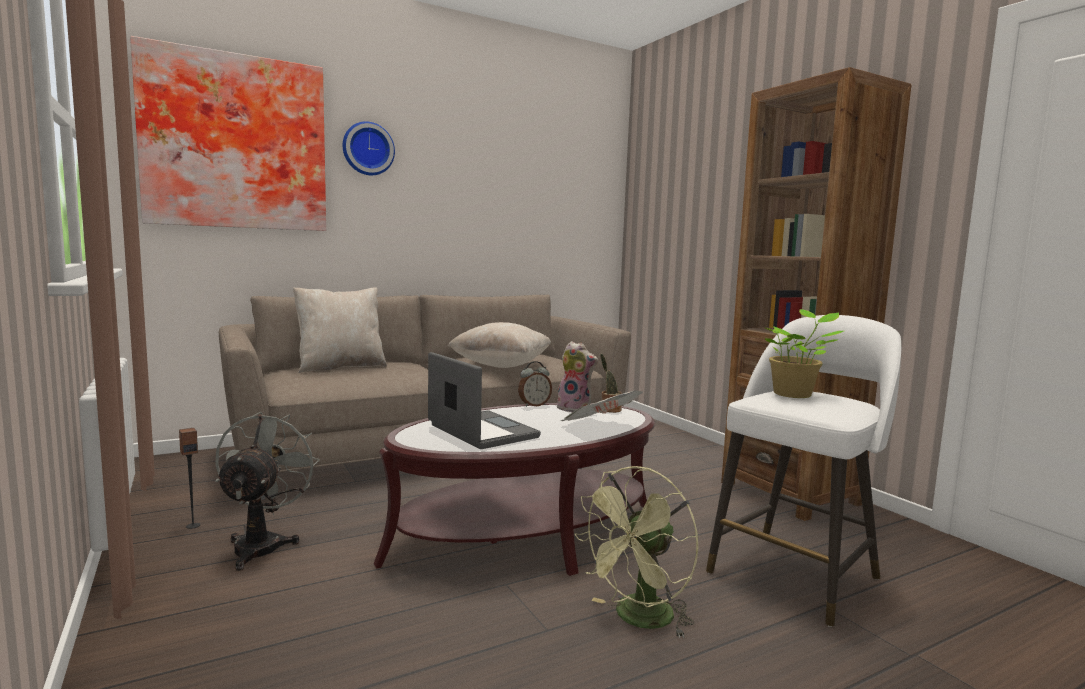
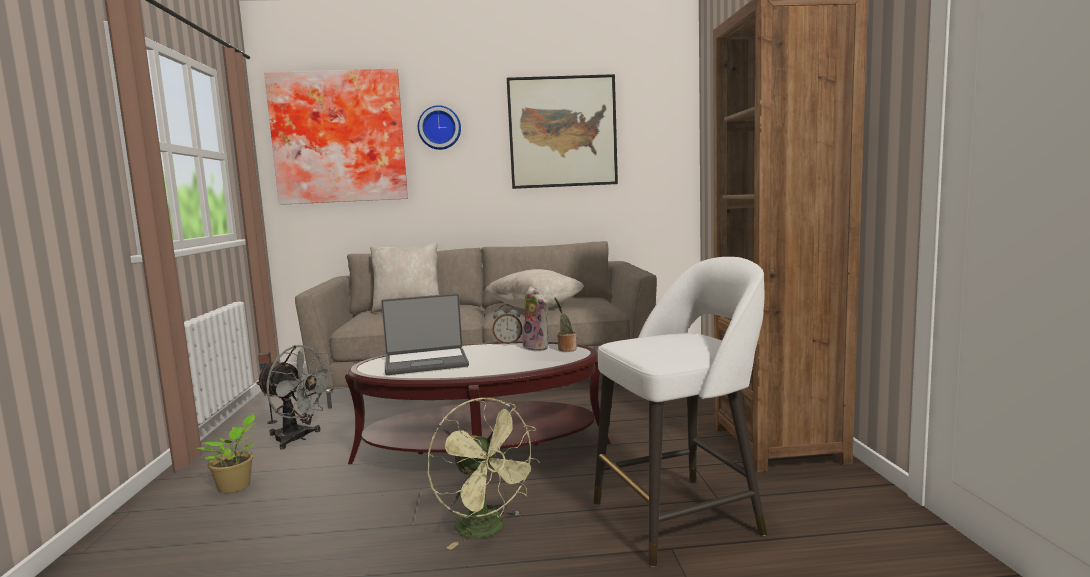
camera: 25 degrees right, 0 degrees up
(263, 544) = (298, 439): grey fan -> grey fan turned 90 degrees clockwise
(480, 432) = (426, 362): laptop -> laptop turned 90 degrees clockwise
(502, 173) = (562, 132): none -> picture
(600, 427) = (528, 364): newspaper -> none
(638, 620) = (487, 530): green fan -> green fan turned 105 degrees counterclockwise
(794, 394) = (668, 337): potted plant -> potted plant (236, 486)

